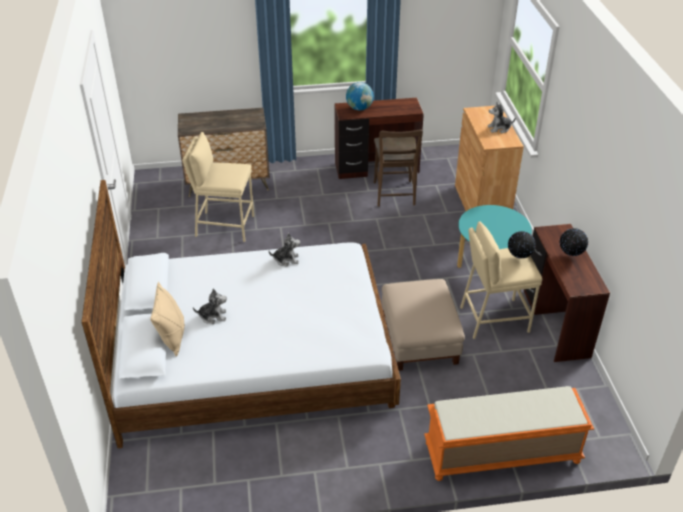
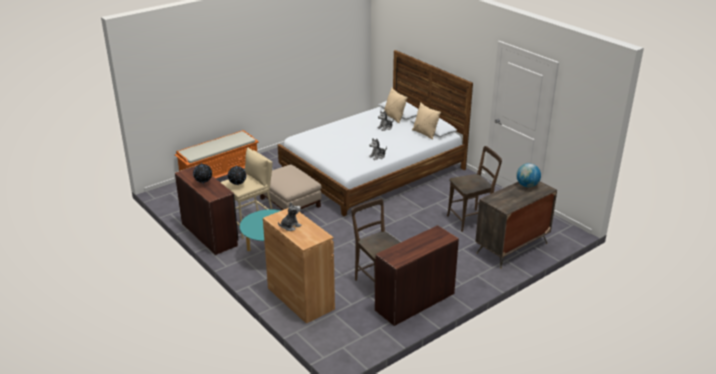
camera: 150 degrees right, 10 degrees down
(173, 279) = (424, 134): none -> beige pillow
(224, 226) = (471, 219): beige stool -> brown chair
(359, 108) = (432, 240): globe -> globe (527, 185)

